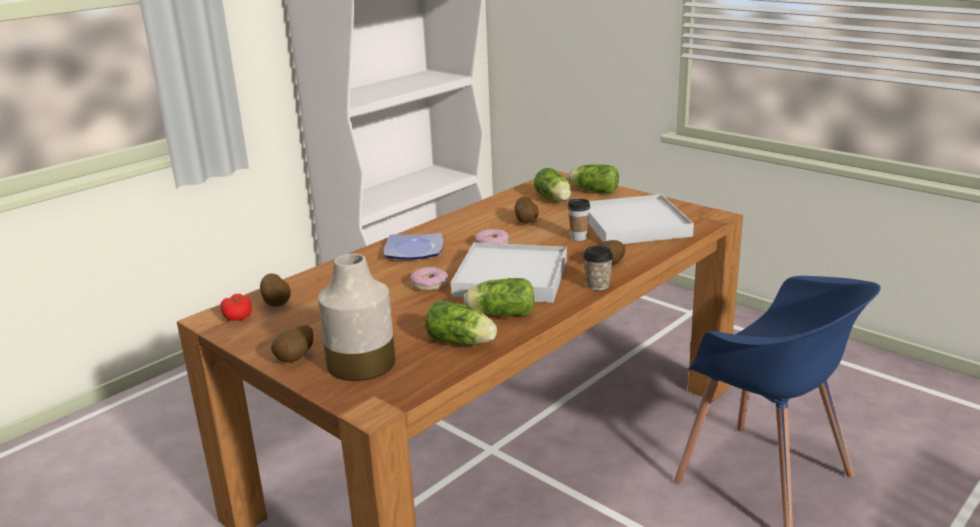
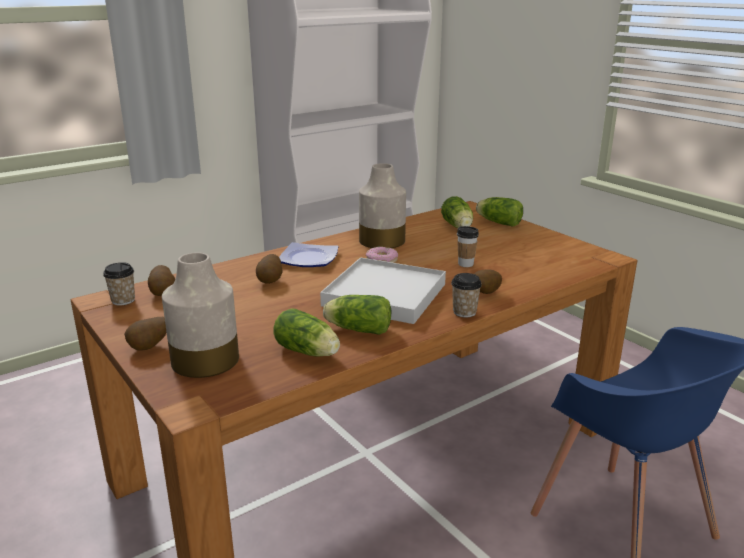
camera: 10 degrees right, 0 degrees up
(238, 316) = (123, 300): tomato -> cup
(429, 284) = (306, 292): donut -> none
(481, 222) = (381, 240): none -> beige vase
(526, 222) = (423, 244): potato -> potato (271, 281)
(635, 225) = (525, 258): white tray -> none

